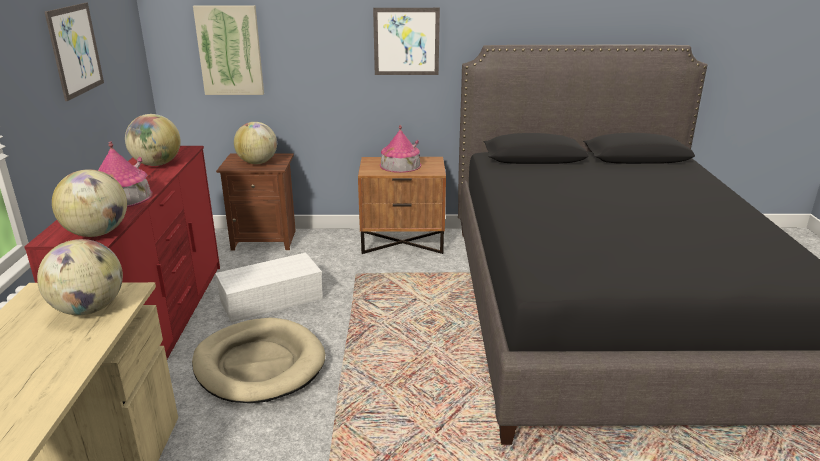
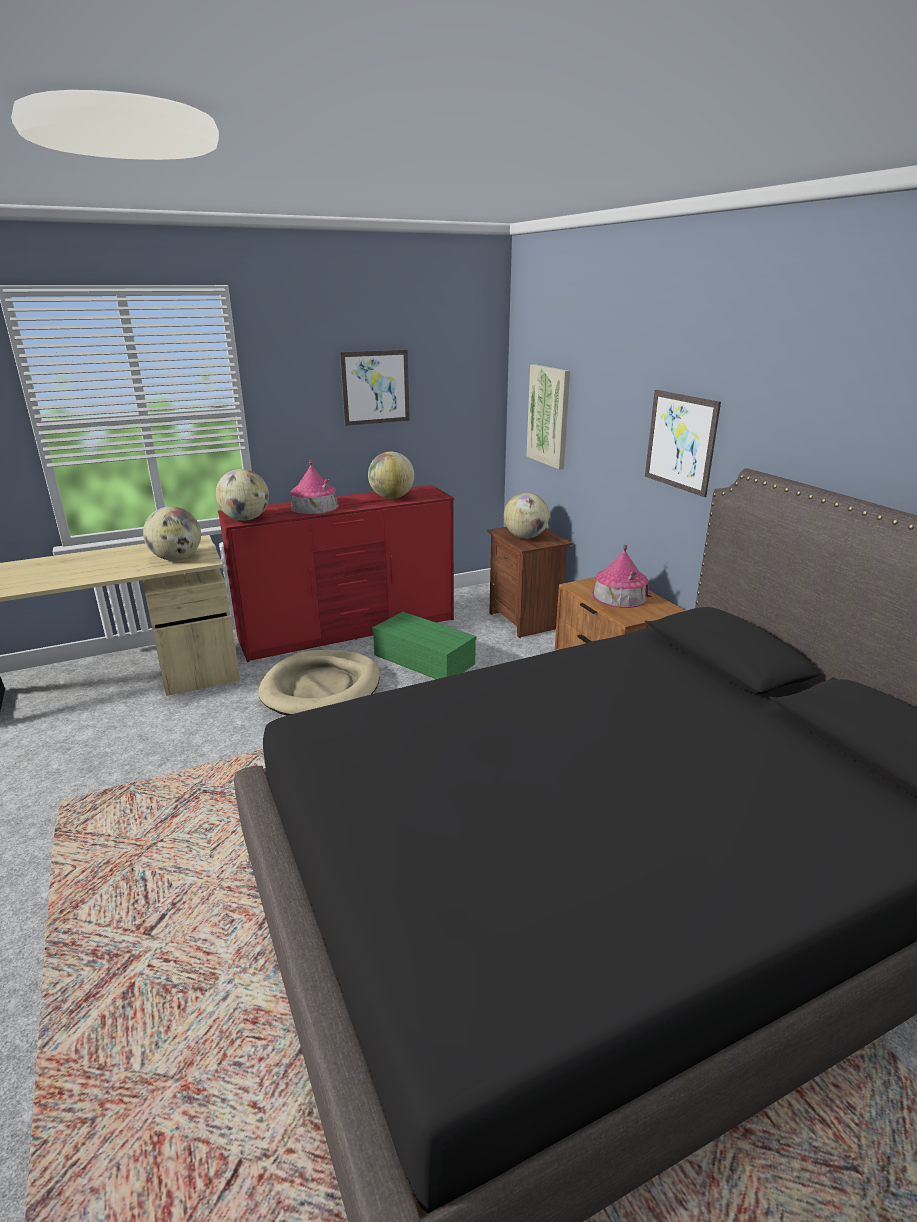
camera: 65 degrees right, 0 degrees up
(272, 298) = (426, 659): white storage box -> green storage box

